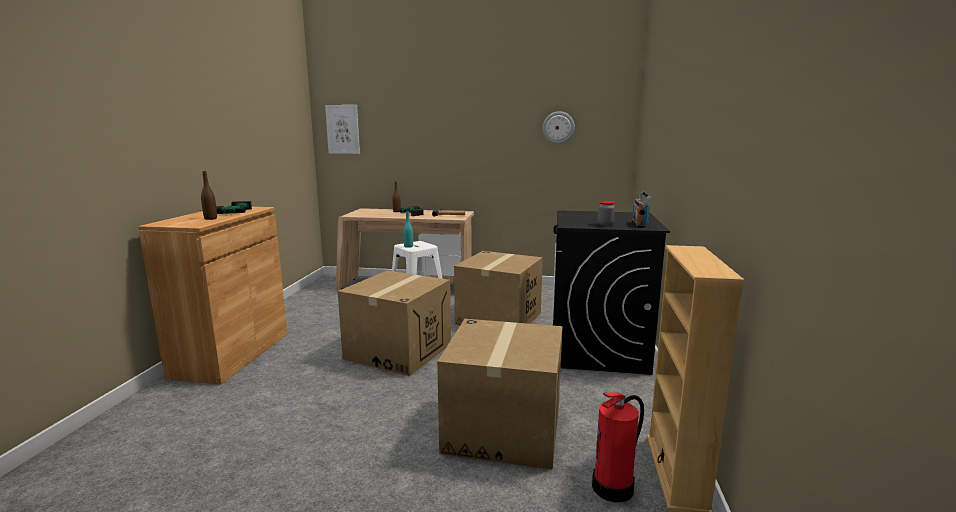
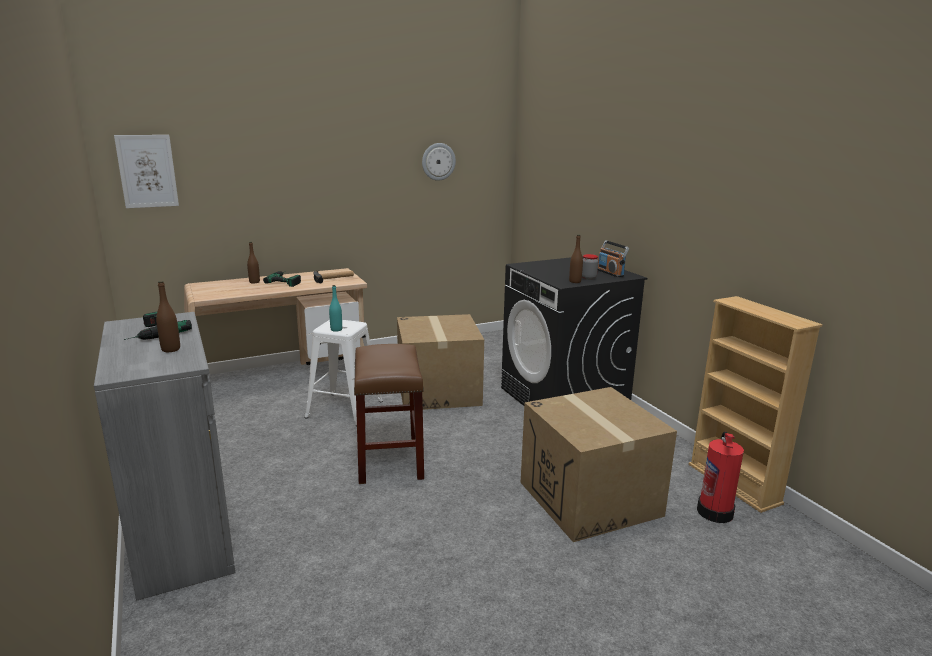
camera: 35 degrees left, 5 degrees up
(232, 354) = (182, 533): brown cabinet -> grey cabinet
(398, 351) = (389, 458): cardboard box -> brown stool
(584, 225) = (575, 281): none -> brown bottle

